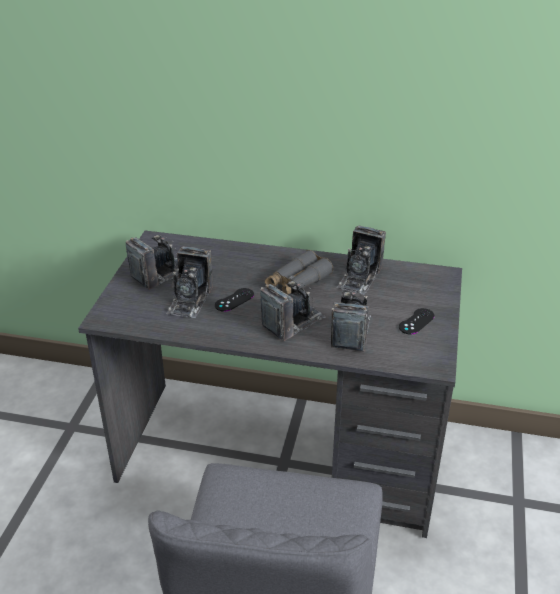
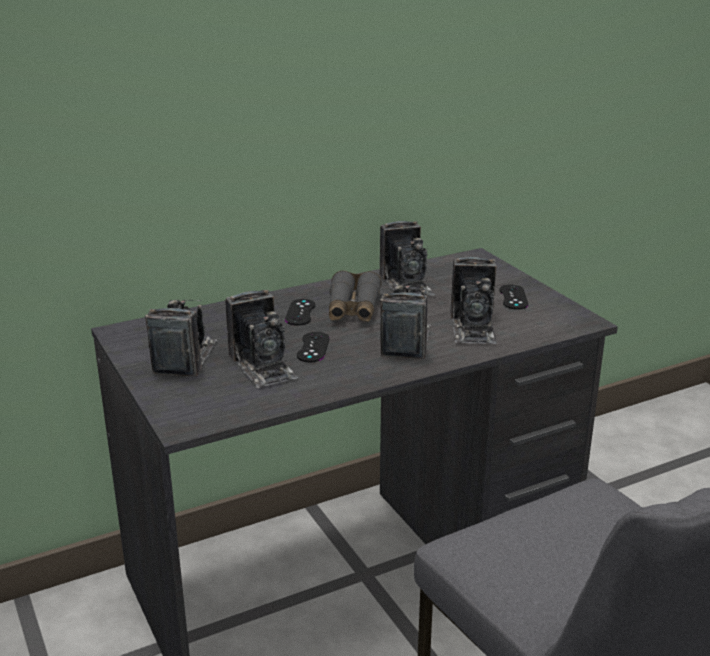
camera: 40 degrees left, 10 degrees down
(263, 270) = (300, 312): none -> black game controller
(351, 332) = (473, 327): camera -> camera turned 150 degrees counterclockwise

